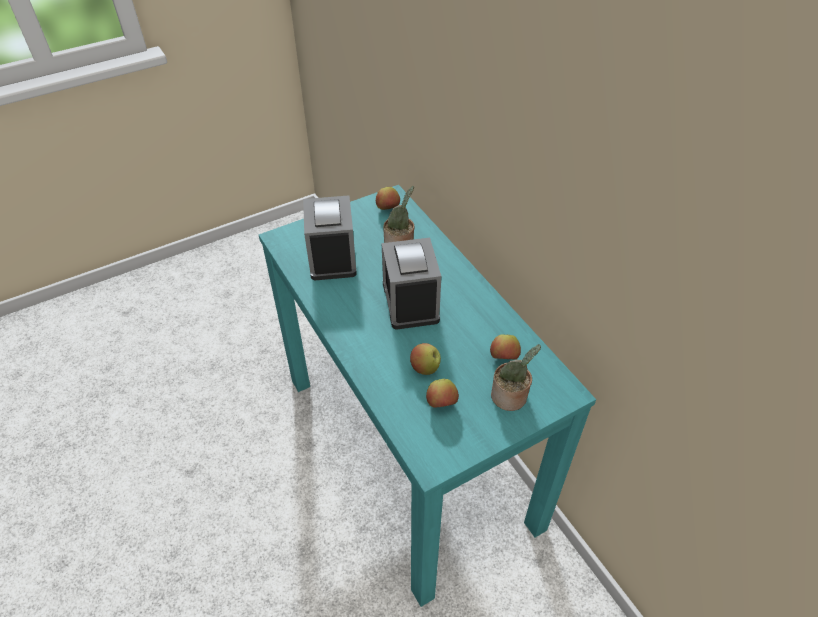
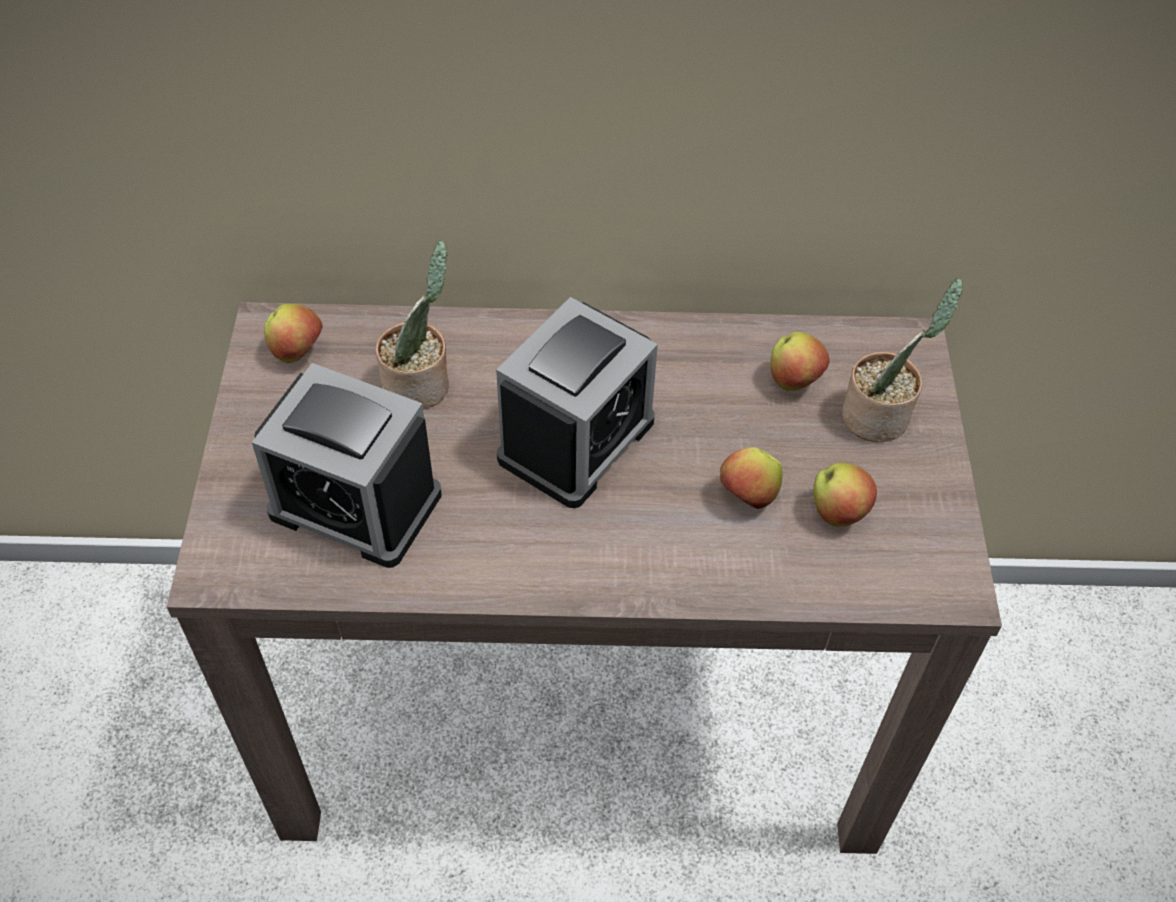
camera: 60 degrees left, 5 degrees up
(410, 302) = (576, 440): alarm clock -> alarm clock turned 75 degrees counterclockwise
(410, 450) = (584, 710): turquoise console table -> brown console table

